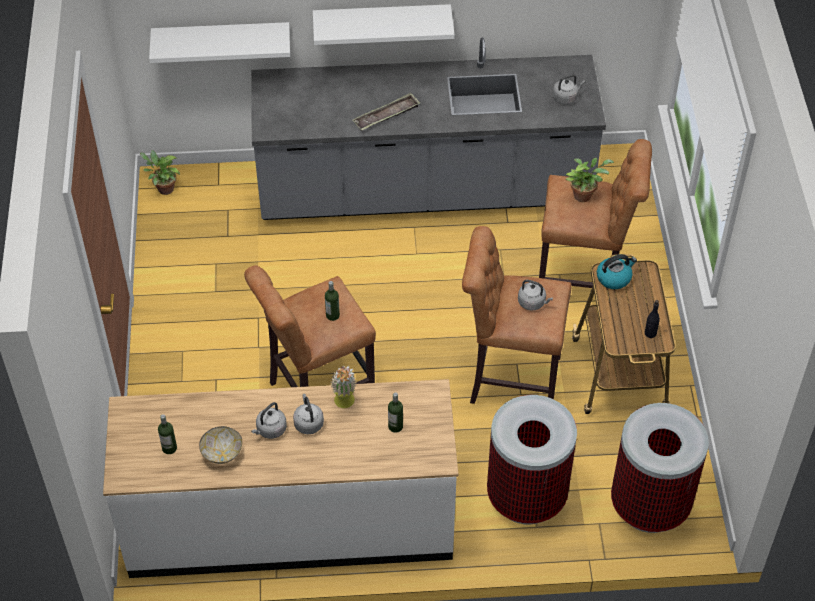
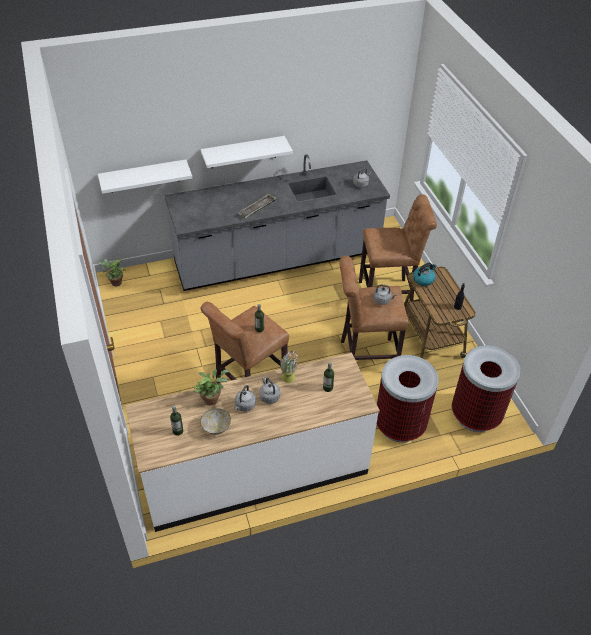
camera: 15 degrees left, 5 degrees down
(584, 194) = (389, 235): potted plant -> potted plant (212, 398)

